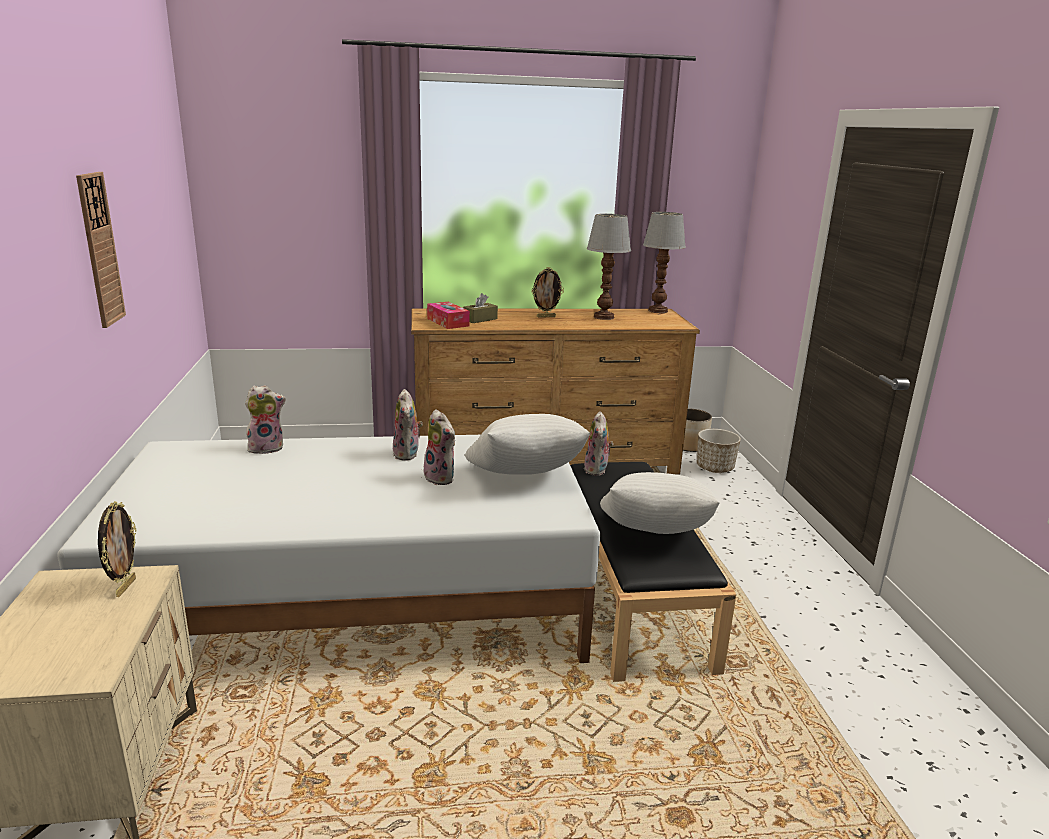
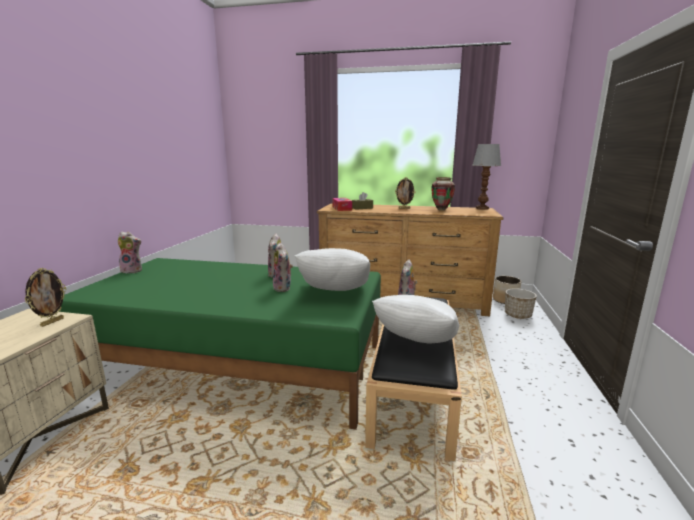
camera: 20 degrees right, 5 degrees down
(100, 249) = (132, 151): wall clock -> none
(267, 448) = (207, 265): plush toy -> plush toy (133, 270)
(356, 604) = (238, 364): white bed -> green bed
(603, 317) = (441, 209): table lamp -> vase

